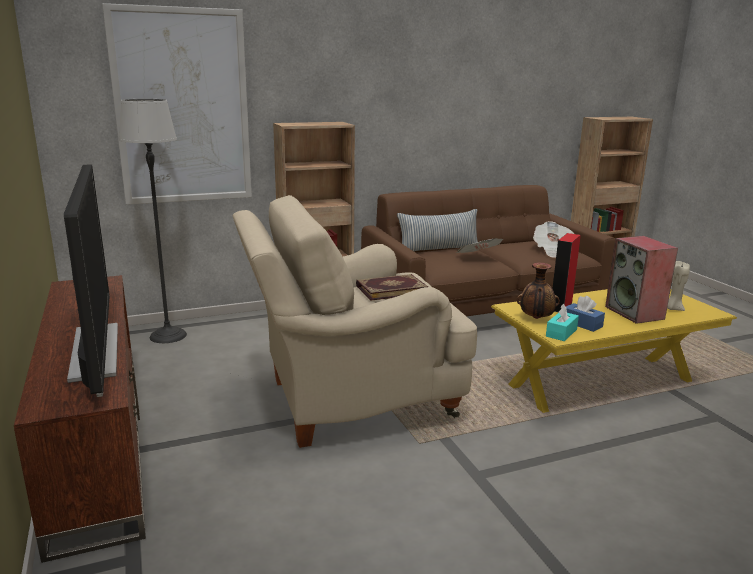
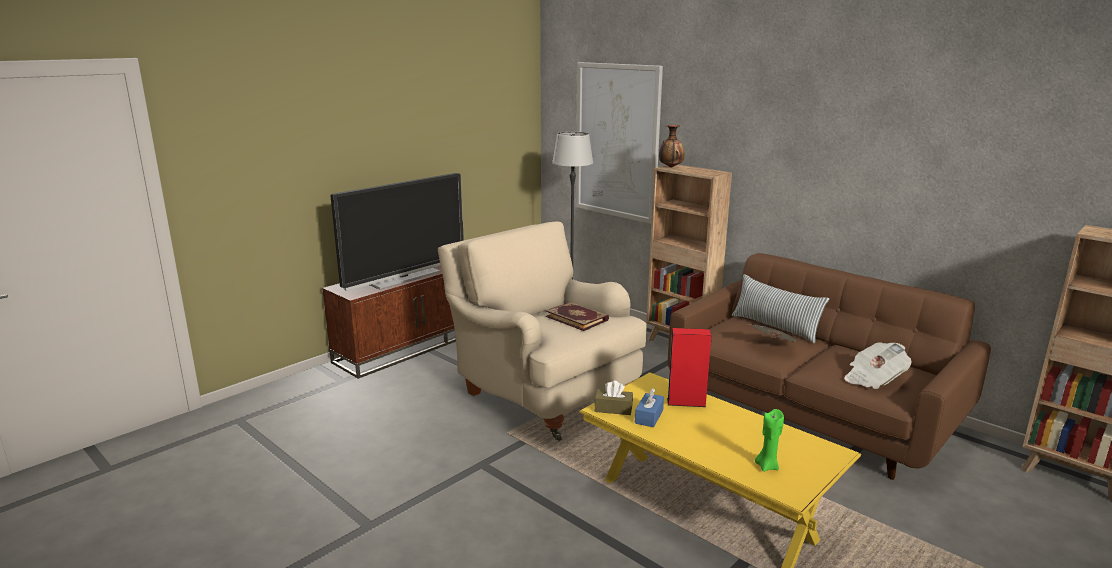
camera: 65 degrees right, 0 degrees up
(536, 318) = (636, 394): vase -> vase (670, 167)
(561, 333) = (613, 409): turquoise tissue box -> brown tissue box
(635, 313) = (719, 443): speaker -> none
(673, 308) = (767, 466): beige candle -> green candle

